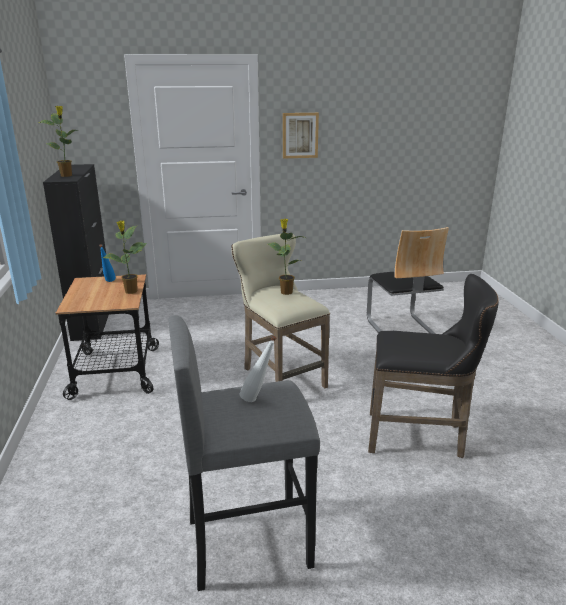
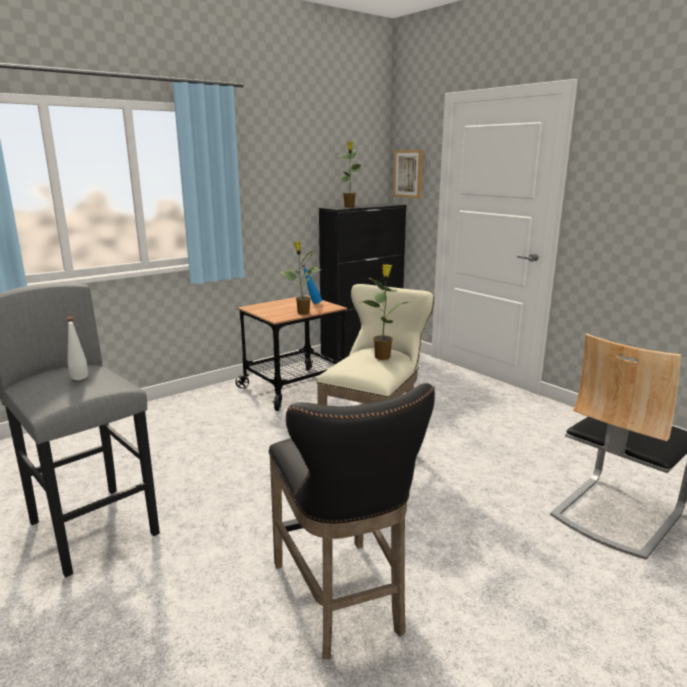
camera: 60 degrees right, 5 degrees down
(300, 135) = (618, 190): picture -> picture (408, 174)

